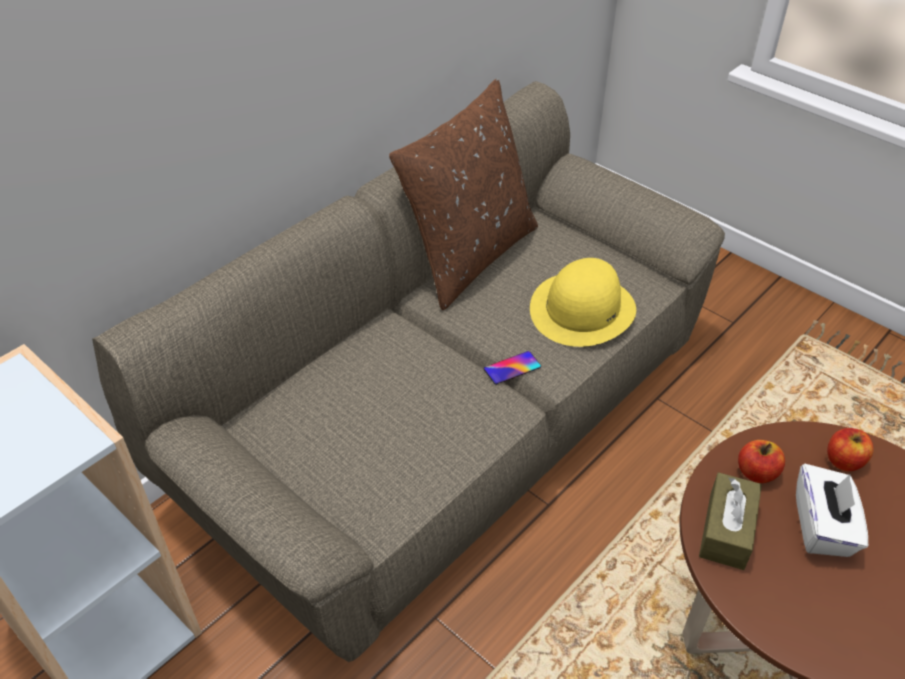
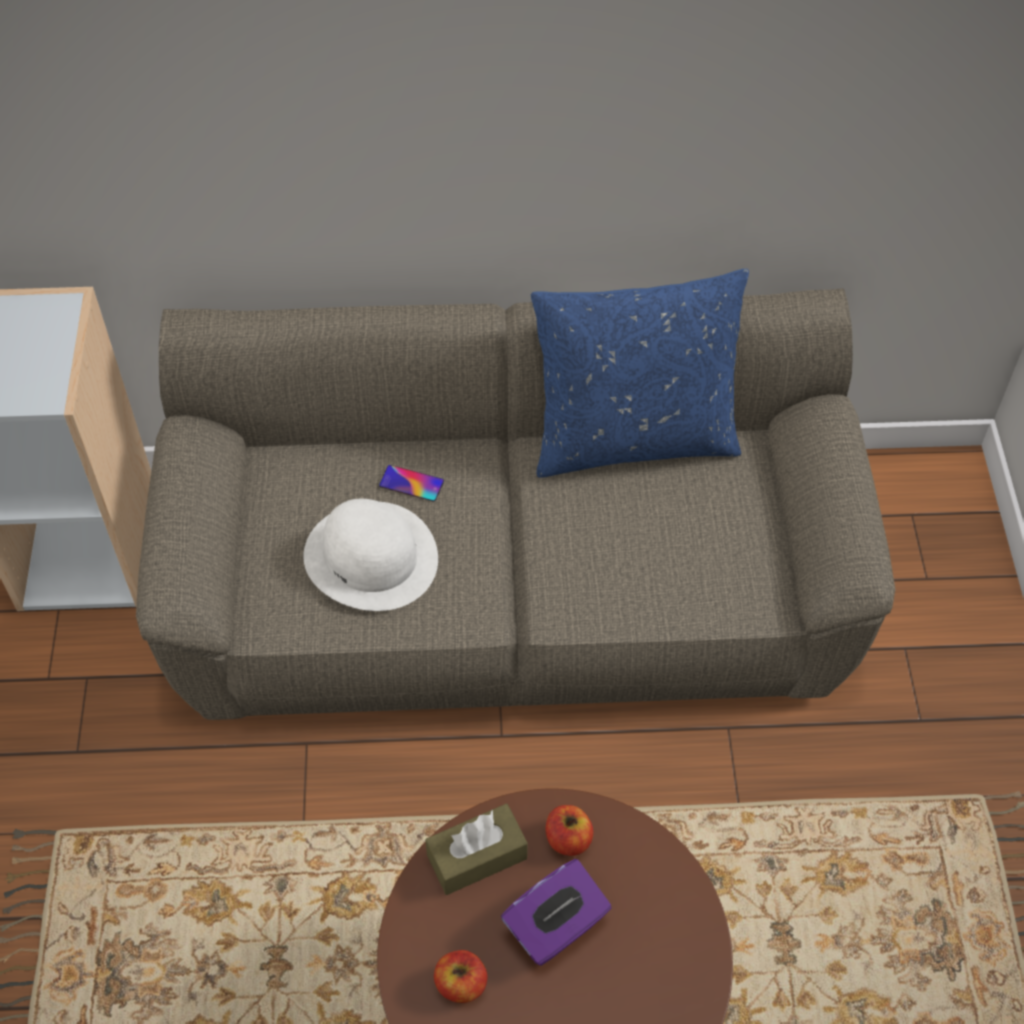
camera: 45 degrees right, 10 degrees up
(398, 427) = (371, 557): none -> white hat
(469, 256) = (633, 438): brown pillow -> blue pillow
(512, 368) = (526, 580): phone -> phone (411, 483)
(582, 309) = (664, 574): yellow hat -> none
(822, 527) = (556, 927): white tissue box -> purple tissue box
(843, 461) = (658, 899): apple -> apple (461, 984)

